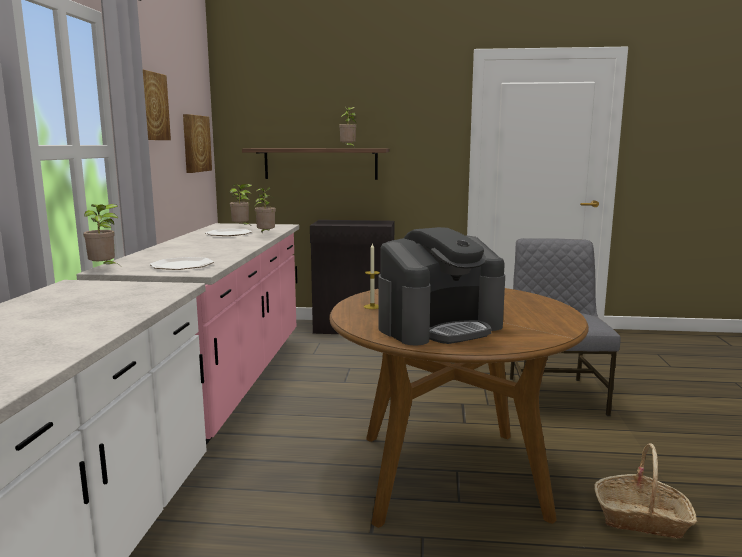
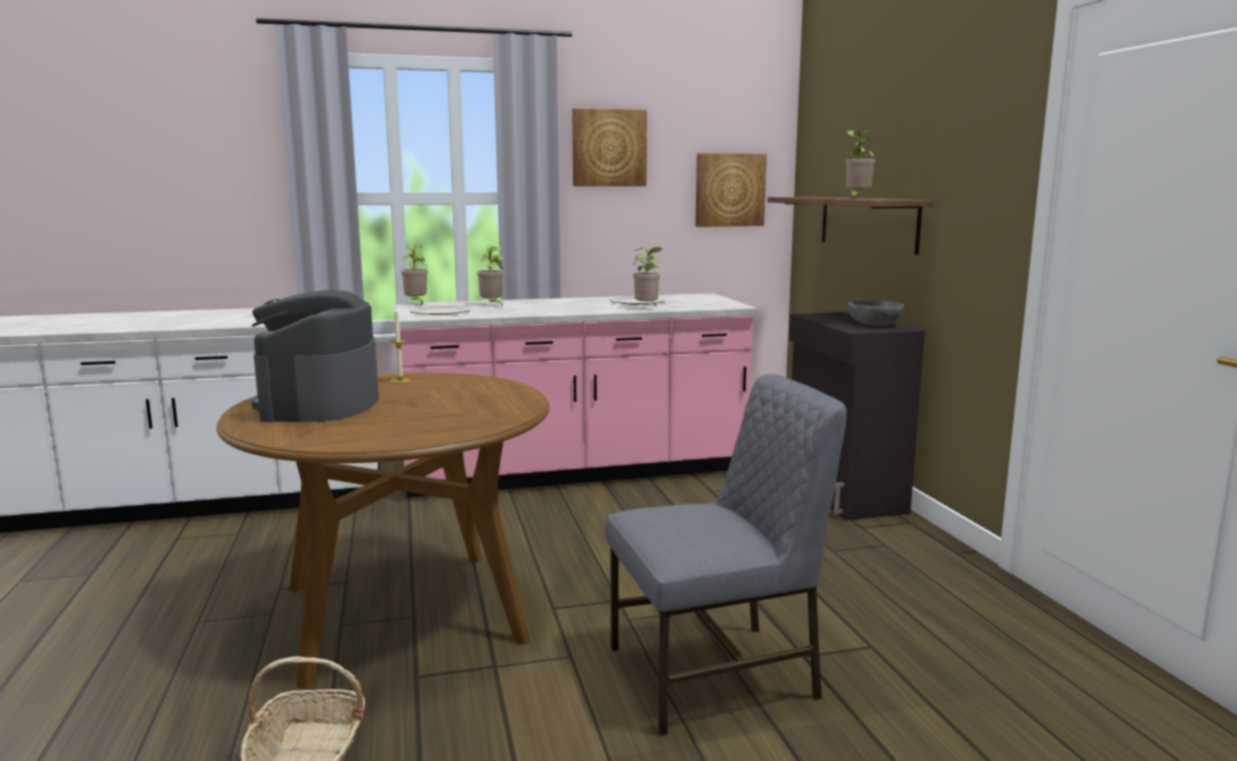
camera: 70 degrees right, 0 degrees up
(242, 227) = (689, 300): potted plant -> potted plant (492, 306)
(369, 222) = (875, 325): none -> grey bowl
(440, 327) = (319, 404): coffee machine -> coffee machine turned 45 degrees clockwise

